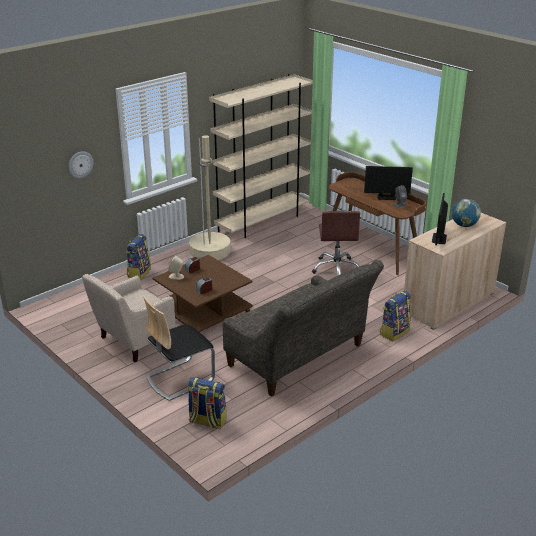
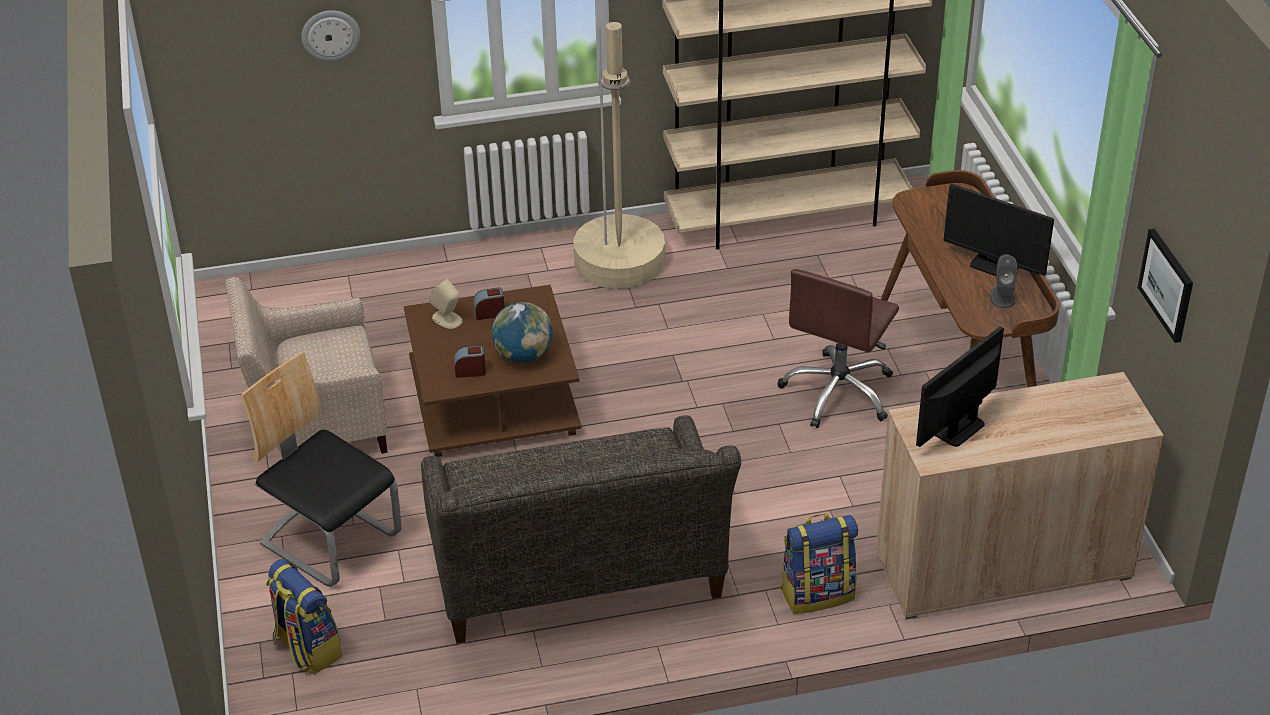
camera: 30 degrees right, 10 degrees up
(138, 273) = (446, 270): backpack -> none
(179, 379) = (331, 539): chair -> chair turned 45 degrees clockwise
(464, 225) = (1053, 411): globe -> globe (523, 355)
(484, 167) = (1167, 284): none -> picture

